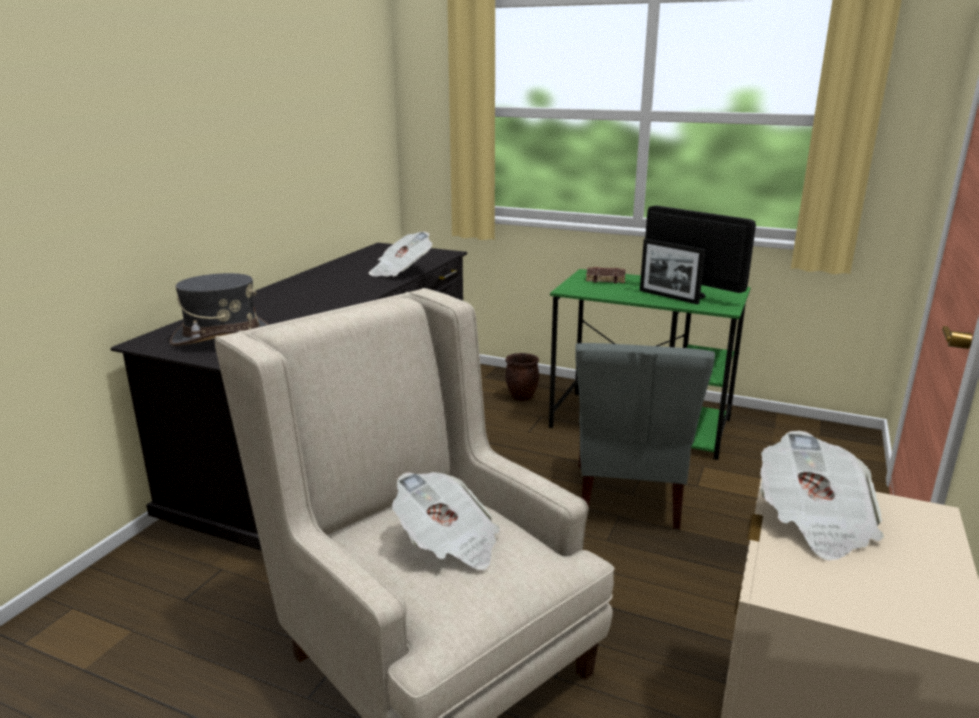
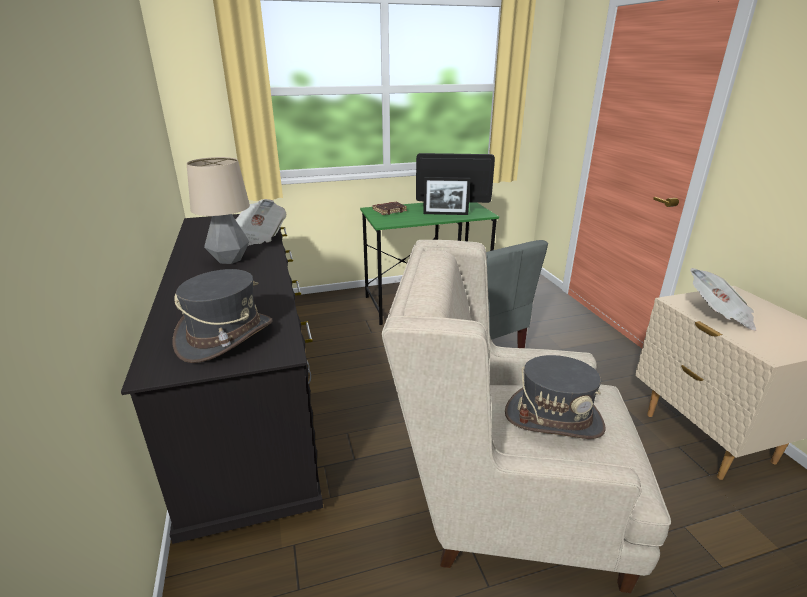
camera: 40 degrees left, 5 degrees up
(338, 284) = (229, 260): none -> table lamp
(449, 543) = (553, 418): newspaper -> grey hat
(522, 397) = (336, 311): brown planter -> none

